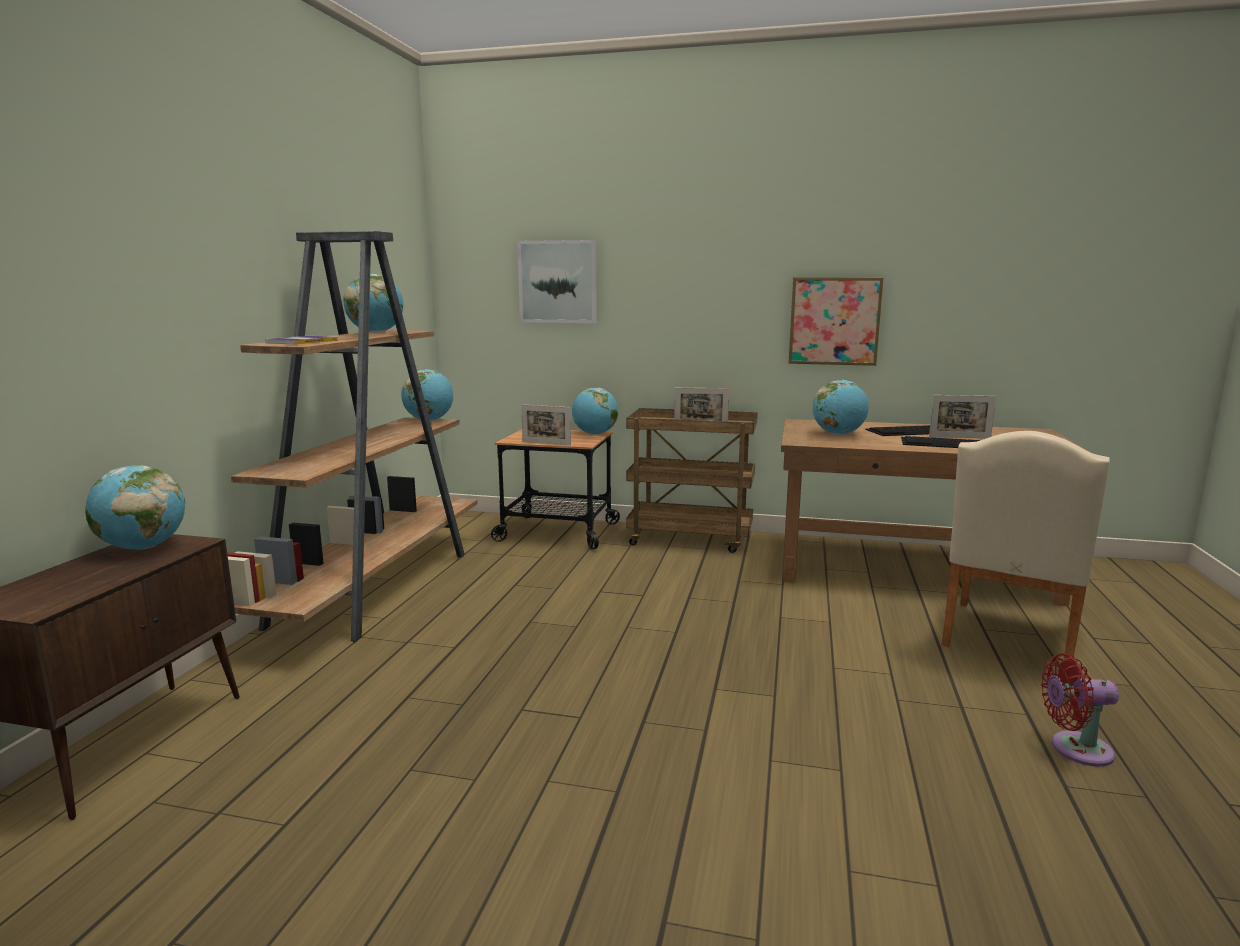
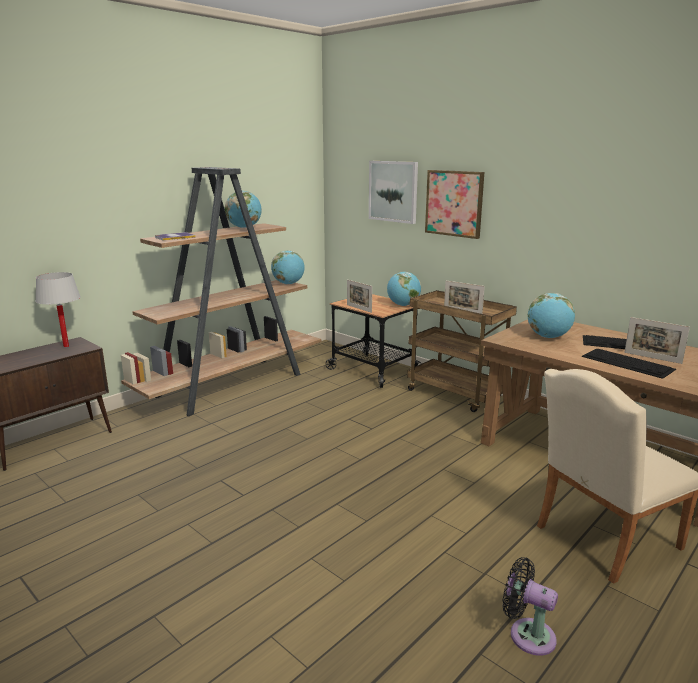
camera: 30 degrees right, 5 degrees up
(143, 547) = (66, 346): globe -> white table lamp
(834, 321) = (584, 239): picture -> picture (454, 203)
(1075, 749) = (527, 634): red fan -> black fan

